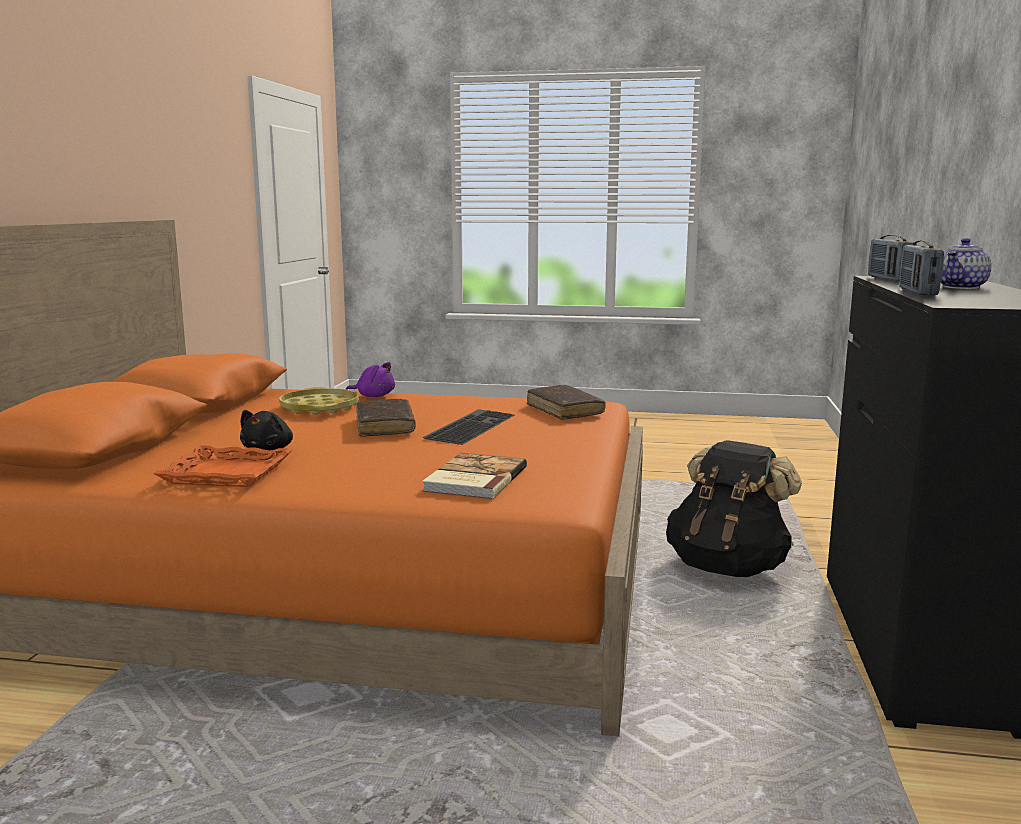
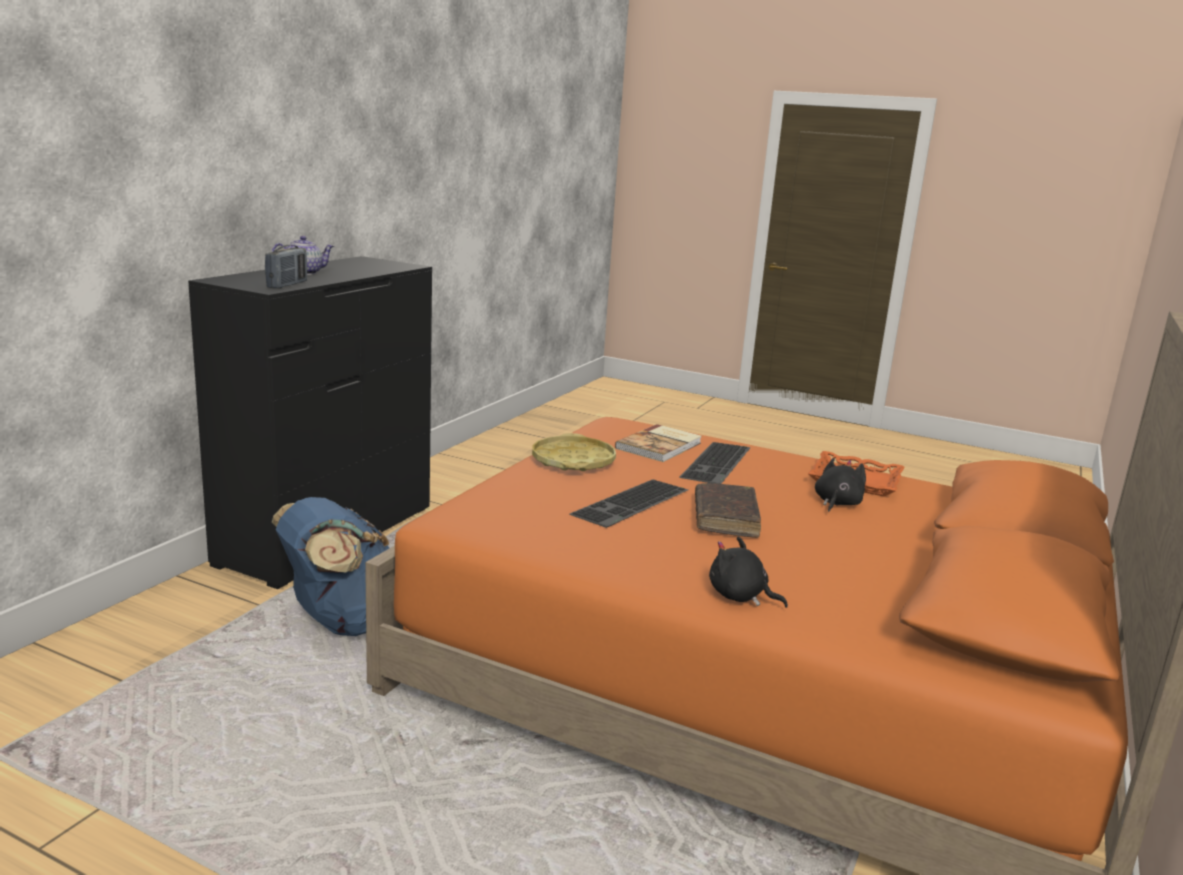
camera: 165 degrees left, 5 degrees up
(320, 408) = (813, 574): yellow tray -> yellow tray (573, 461)
(374, 396) = (740, 596): purple plush toy -> black plush toy
(395, 469) = (718, 463): none -> keyboard
(564, 410) = (502, 513): brown book -> none
(728, 567) = (344, 623): black backpack -> blue backpack
(917, 292) = (369, 273): radio -> none

